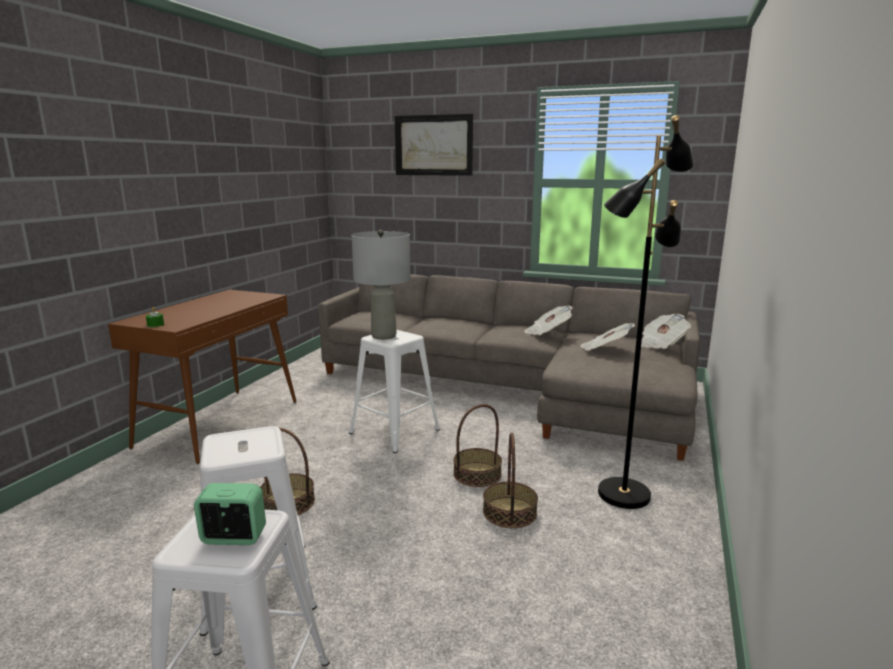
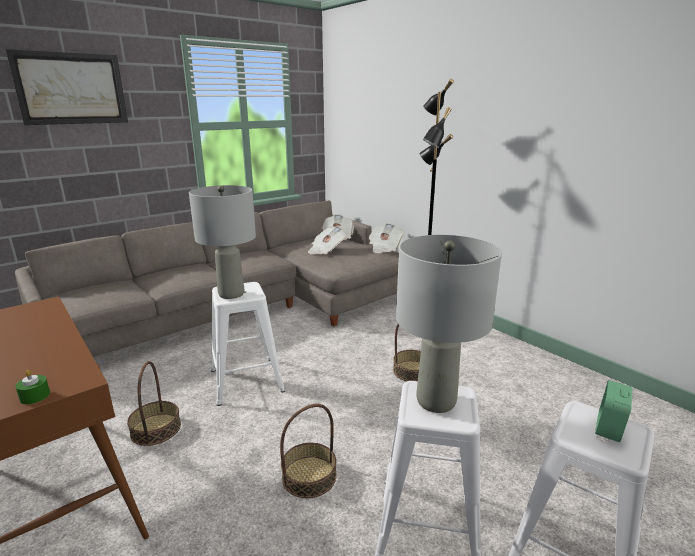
camera: 60 degrees left, 5 degrees up
(246, 442) = (435, 401): none -> grey table lamp
(477, 474) = (355, 366): basket -> basket (156, 429)
(547, 332) = (268, 252): newspaper -> newspaper (384, 248)

